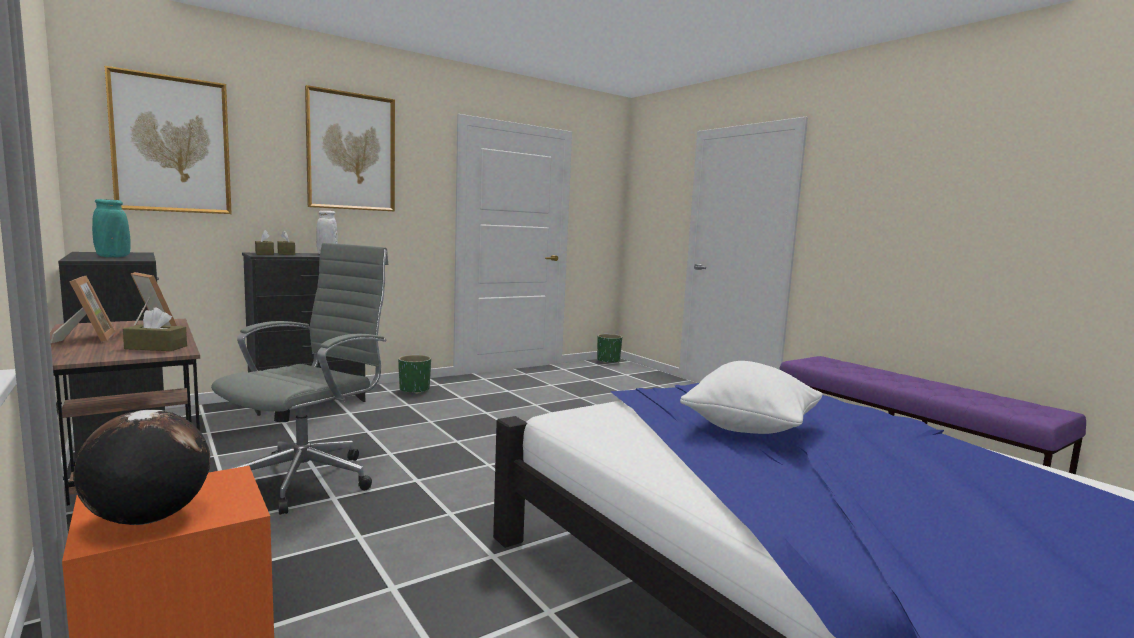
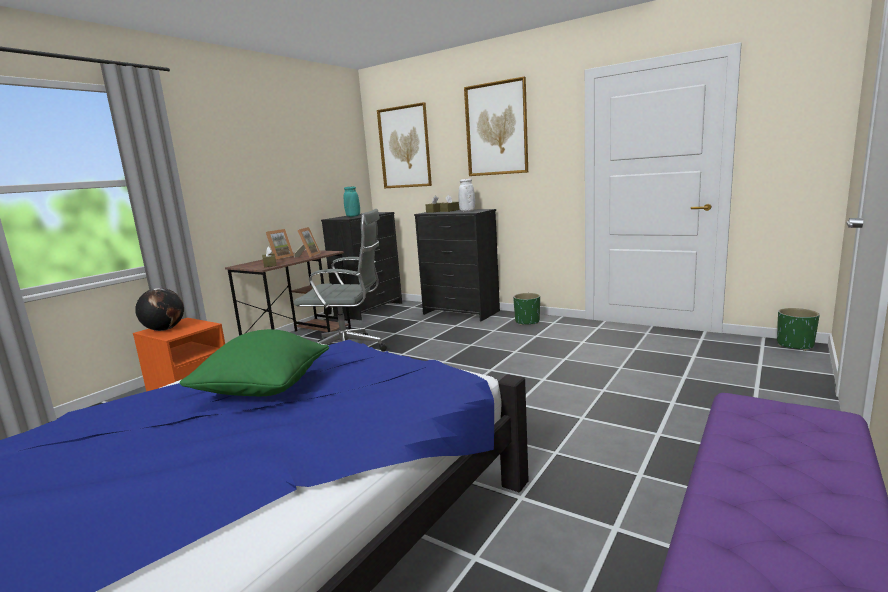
camera: 70 degrees right, 5 degrees up
(750, 429) = (264, 391): white pillow -> green pillow

